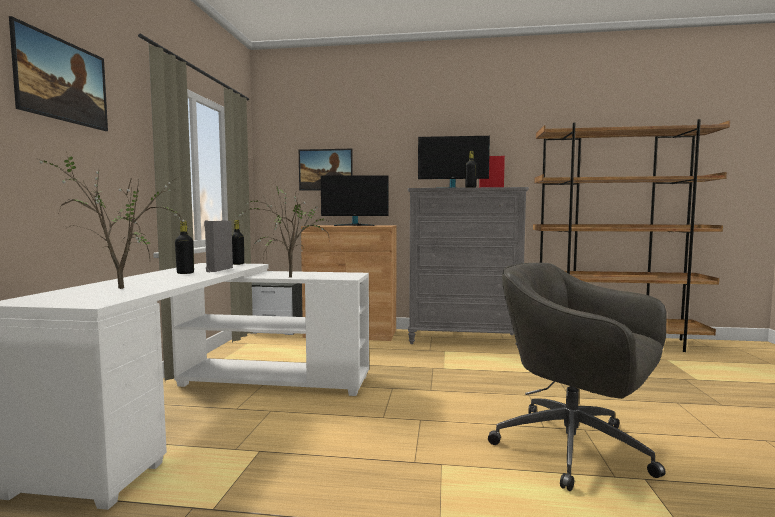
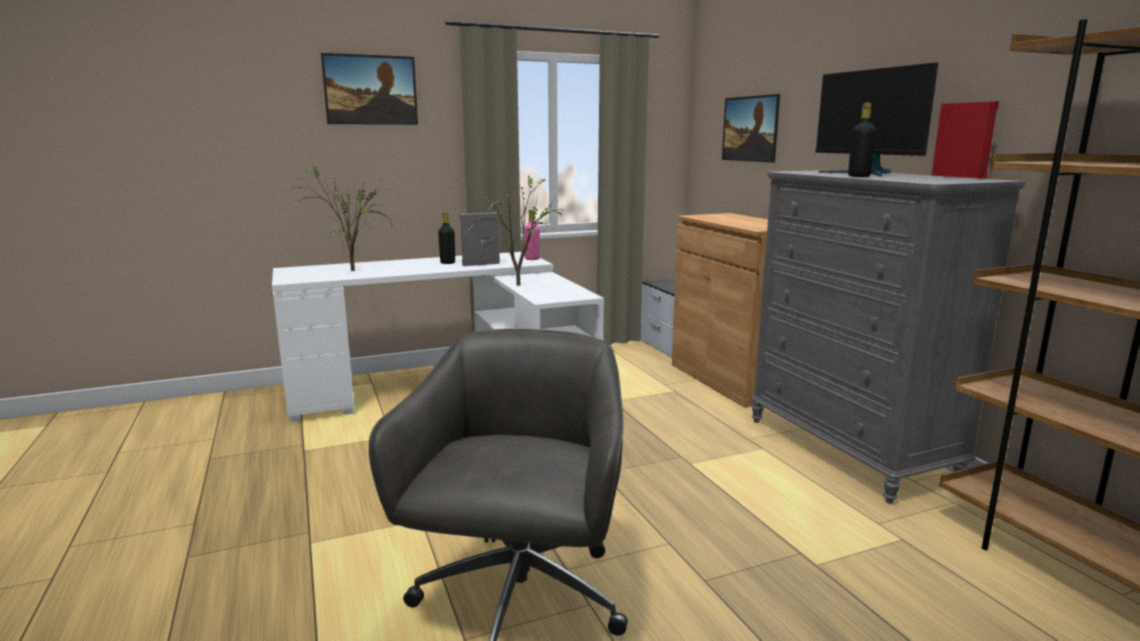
camera: 60 degrees right, 10 degrees up
(237, 264) = (532, 259): black bottle -> pink bottle
(355, 225) = (749, 221): monitor -> none

